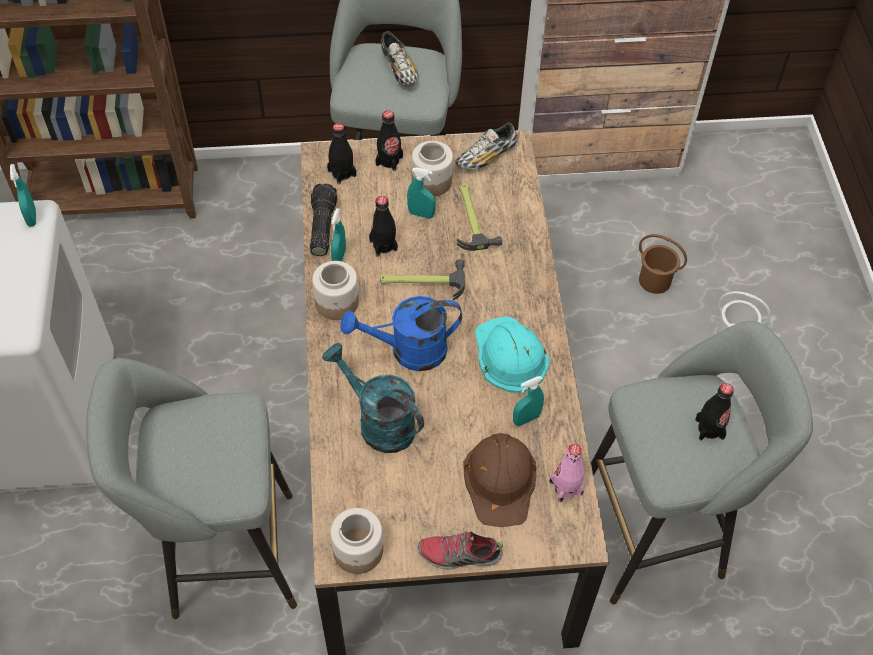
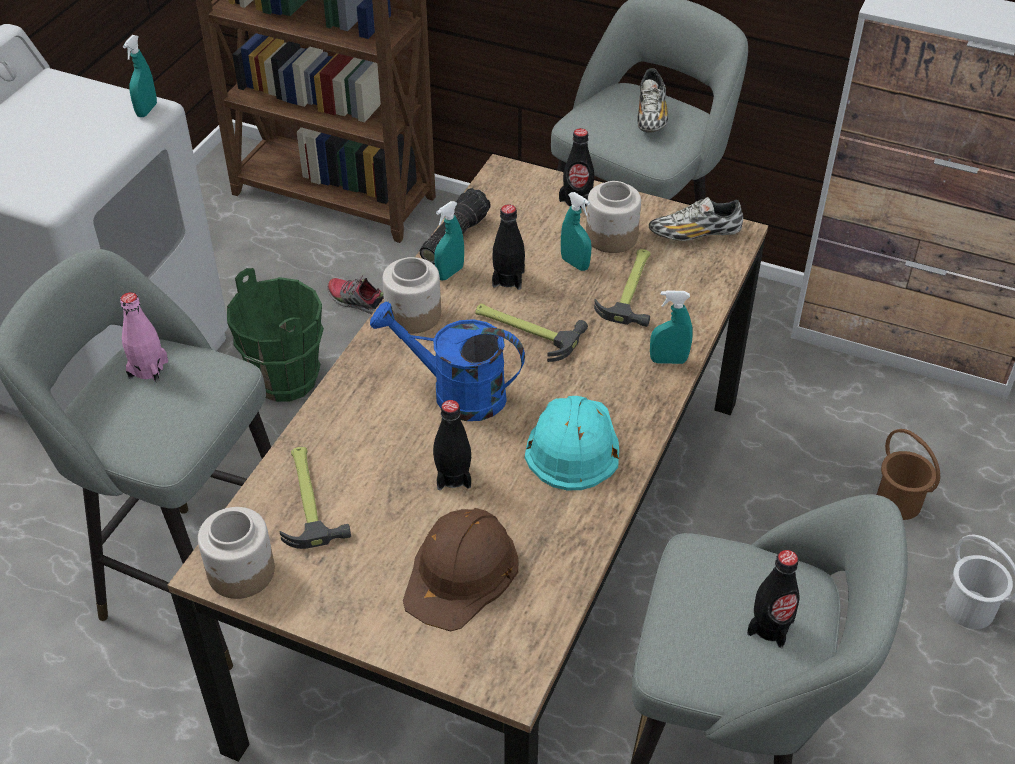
camera: 30 degrees right, 10 degrees down
(184, 369) = (286, 379): none -> green bucket
(342, 173) = (515, 195): black bottle -> black bottle (453, 476)
(364, 476) = (308, 498): none -> hammer
(378, 422) = (367, 450): turquoise watering can -> none
(459, 555) = (351, 630): shoe -> shoe (356, 302)
(526, 419) = (542, 519): turquoise spray bottle -> turquoise spray bottle (668, 360)
(565, 487) = (536, 615): pink bottle -> pink bottle (148, 369)

